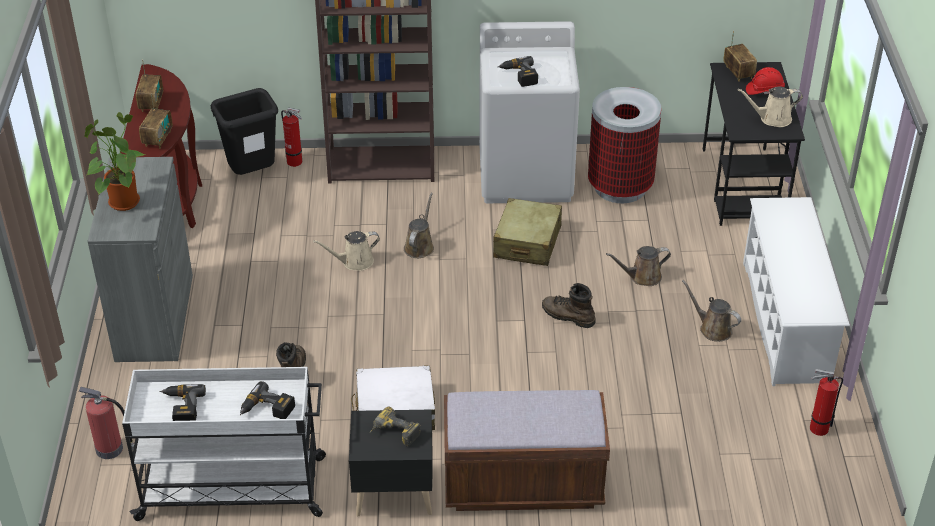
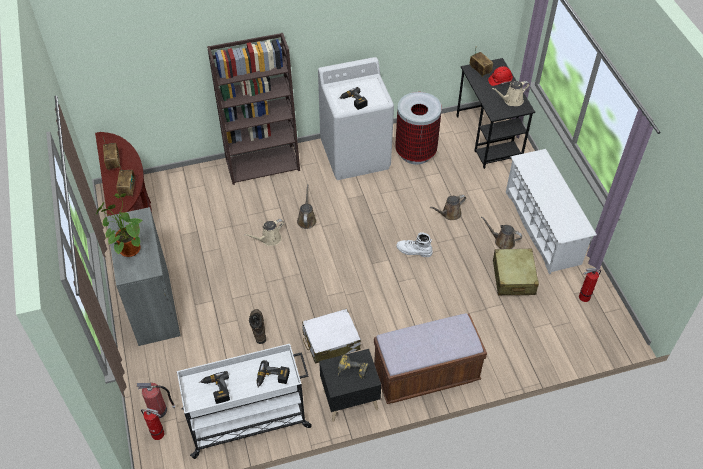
camera: 15 degrees left, 10 degrees up
(253, 175) = (181, 188): black trash can -> none
(296, 162) = (206, 173): fire extinguisher -> fire extinguisher (159, 434)
(527, 242) = (372, 203): beige suitcase -> beige suitcase (513, 277)
(567, 316) = (414, 251): brown boot -> white boot

